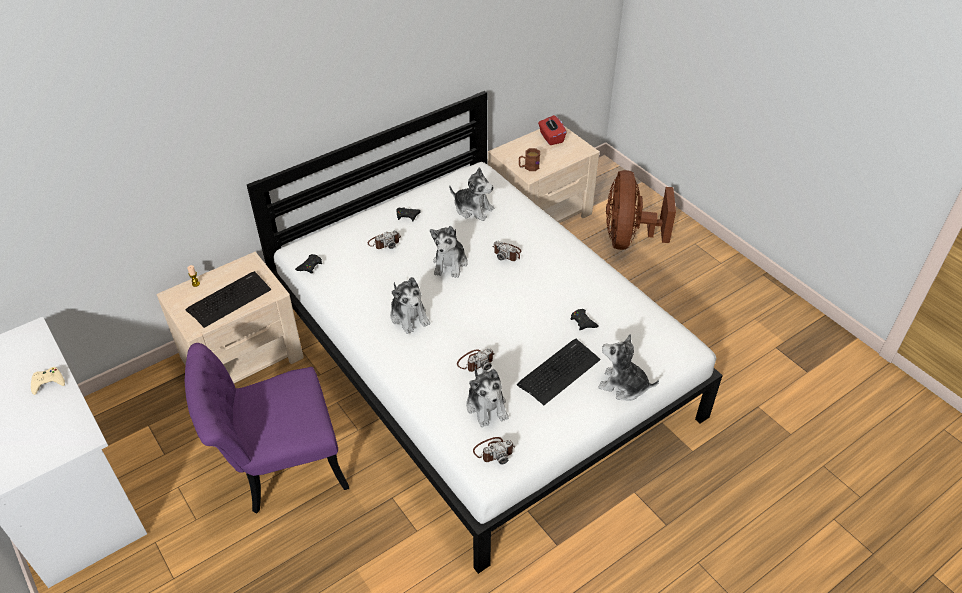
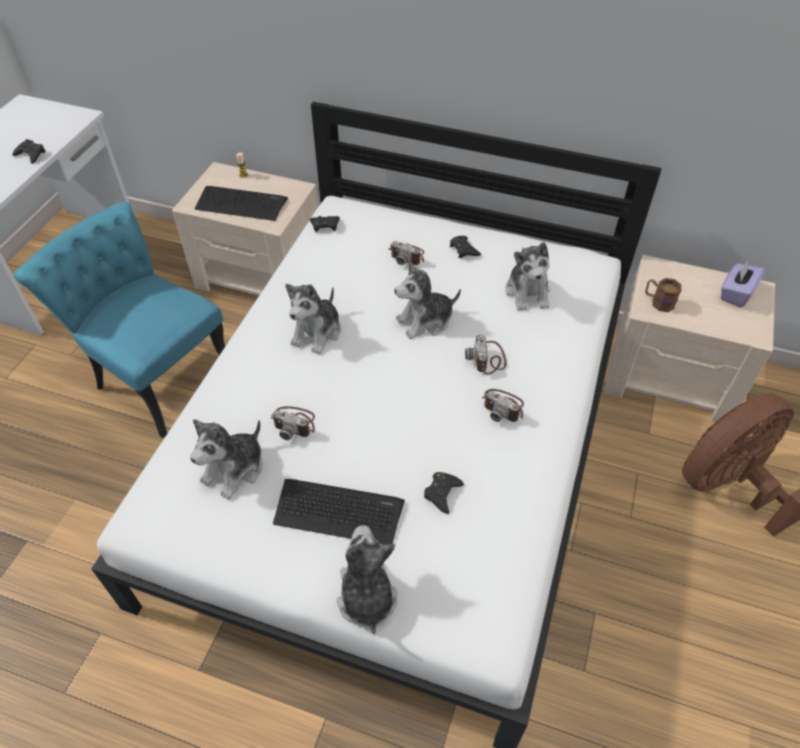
camera: 55 degrees right, 5 degrees up
(48, 382) = (31, 154): beige game controller -> black game controller
(279, 467) = (156, 373): purple chair -> turquoise chair
(494, 451) = (171, 512): camera -> camera (503, 407)
(551, 138) = (736, 293): red tissue box -> purple tissue box

